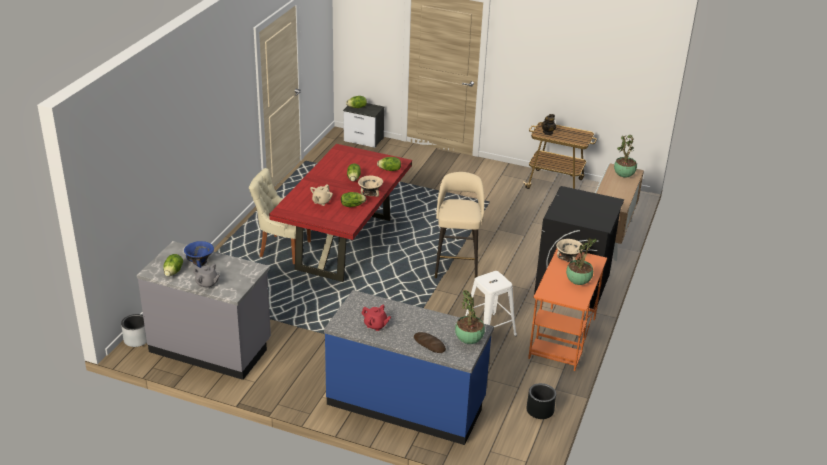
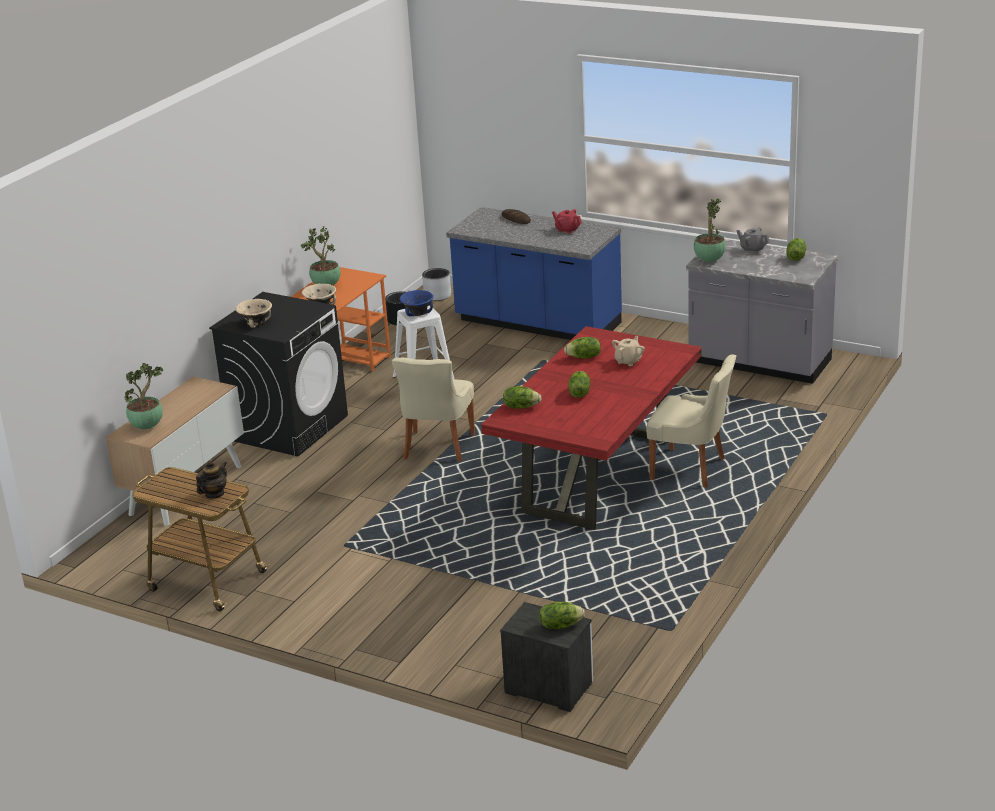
camera: 170 degrees left, 5 degrees down
(136, 340) = (852, 369): grey planter -> grey planter (437, 295)
(200, 262) = (769, 266): blue bowl -> blue bowl (417, 313)
(370, 193) = (556, 373): beige bowl -> beige bowl (256, 323)
(456, 266) = (437, 448): beige stool -> beige chair
(469, 341) = (476, 222): potted plant -> potted plant (709, 260)

